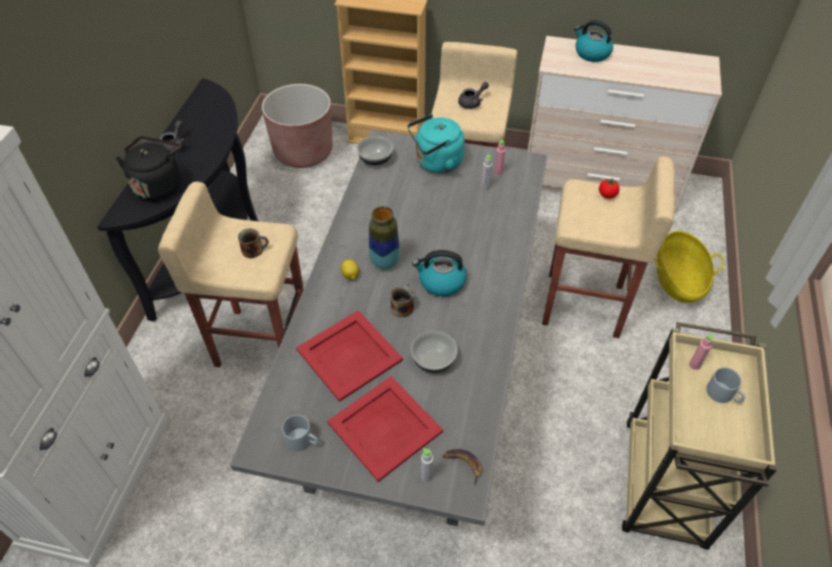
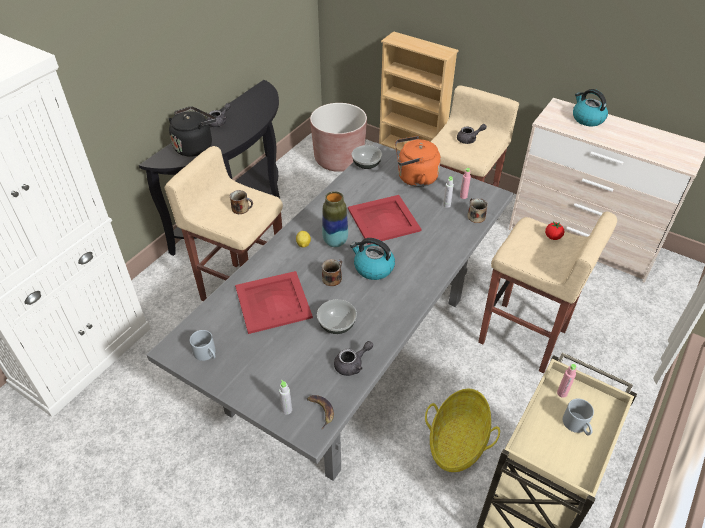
camera: 20 degrees right, 5 degrees down
(386, 427) = (274, 363): red tray -> red tray (384, 220)
(436, 163) = (414, 178): turquoise kettle -> orange kettle
(472, 401) = (352, 364): none -> grey teapot
(521, 192) = (475, 216): none -> mug
(678, 280) = (623, 340): basket -> basket (457, 442)

